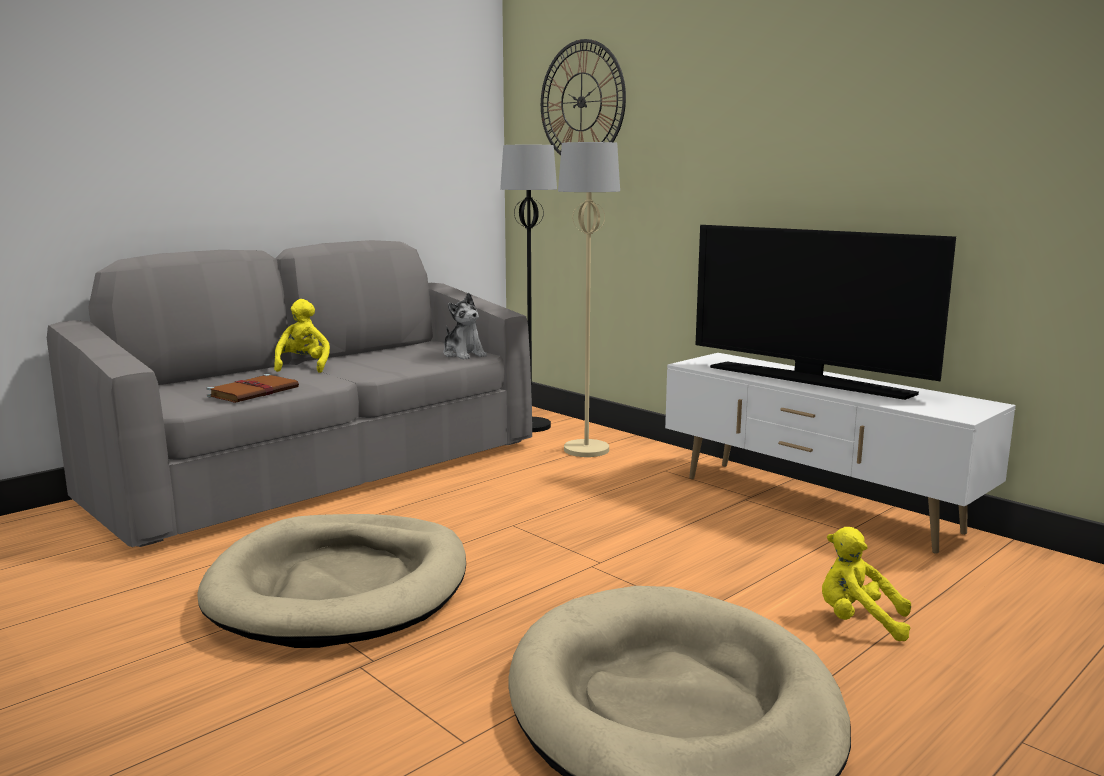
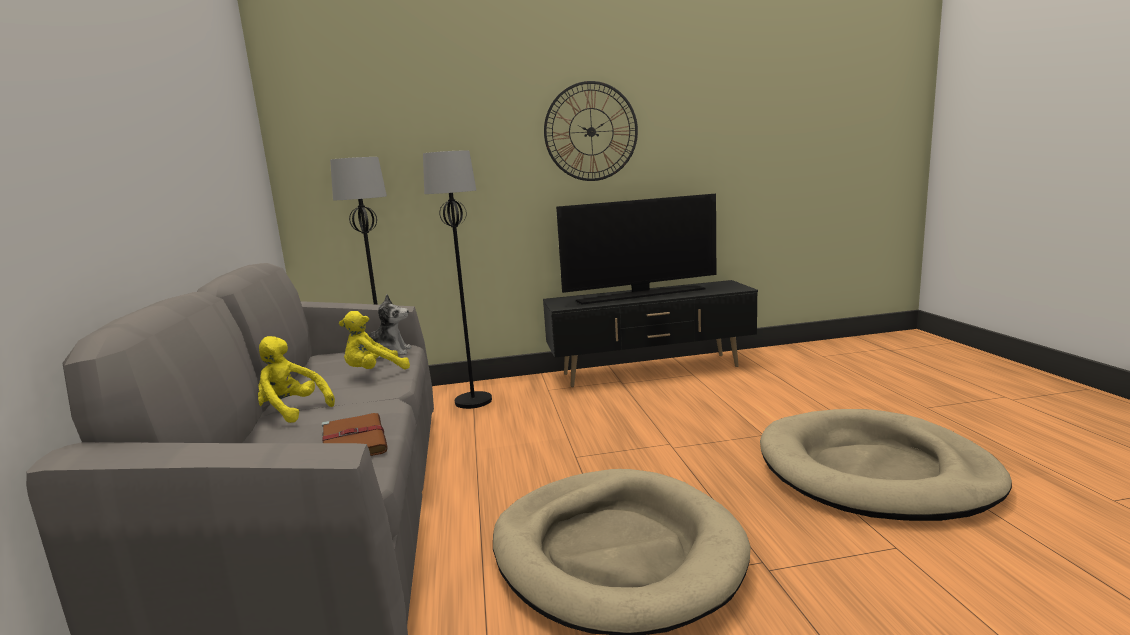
camera: 55 degrees left, 0 degrees up
(581, 102) = (372, 121): wall clock -> wall clock (591, 132)
(586, 450) = (473, 401): beige floor lamp -> black floor lamp
(816, 505) = (651, 371): white tv stand -> black tv stand
(858, 622) = (799, 402): yellow plush toy -> yellow plush toy (374, 372)

